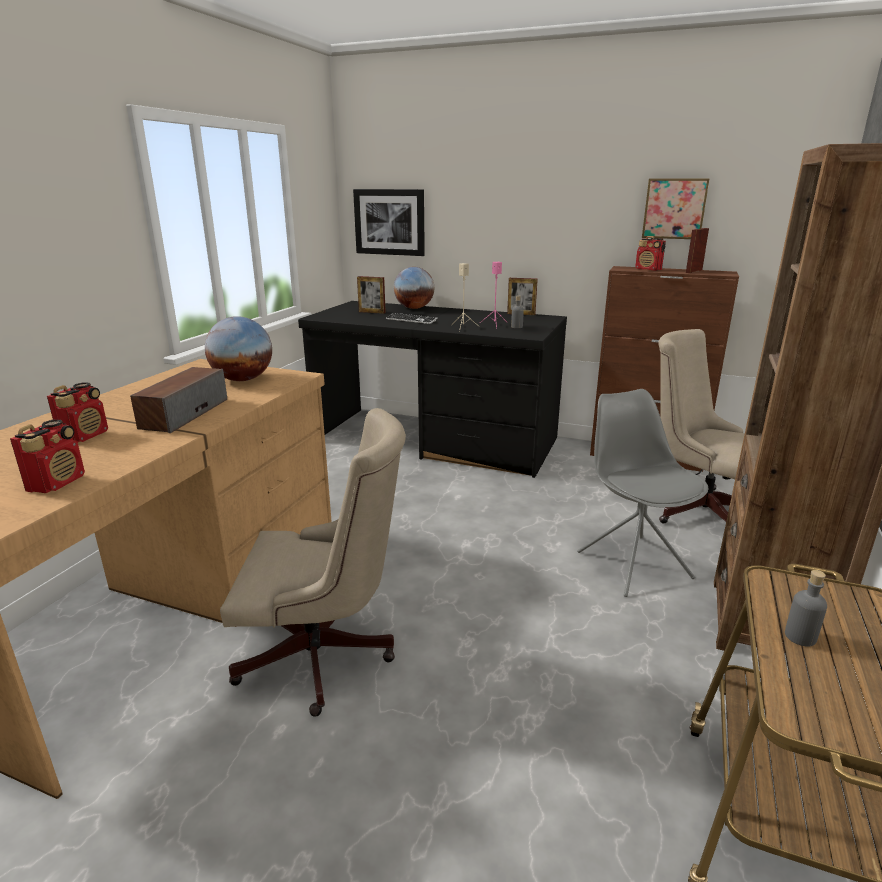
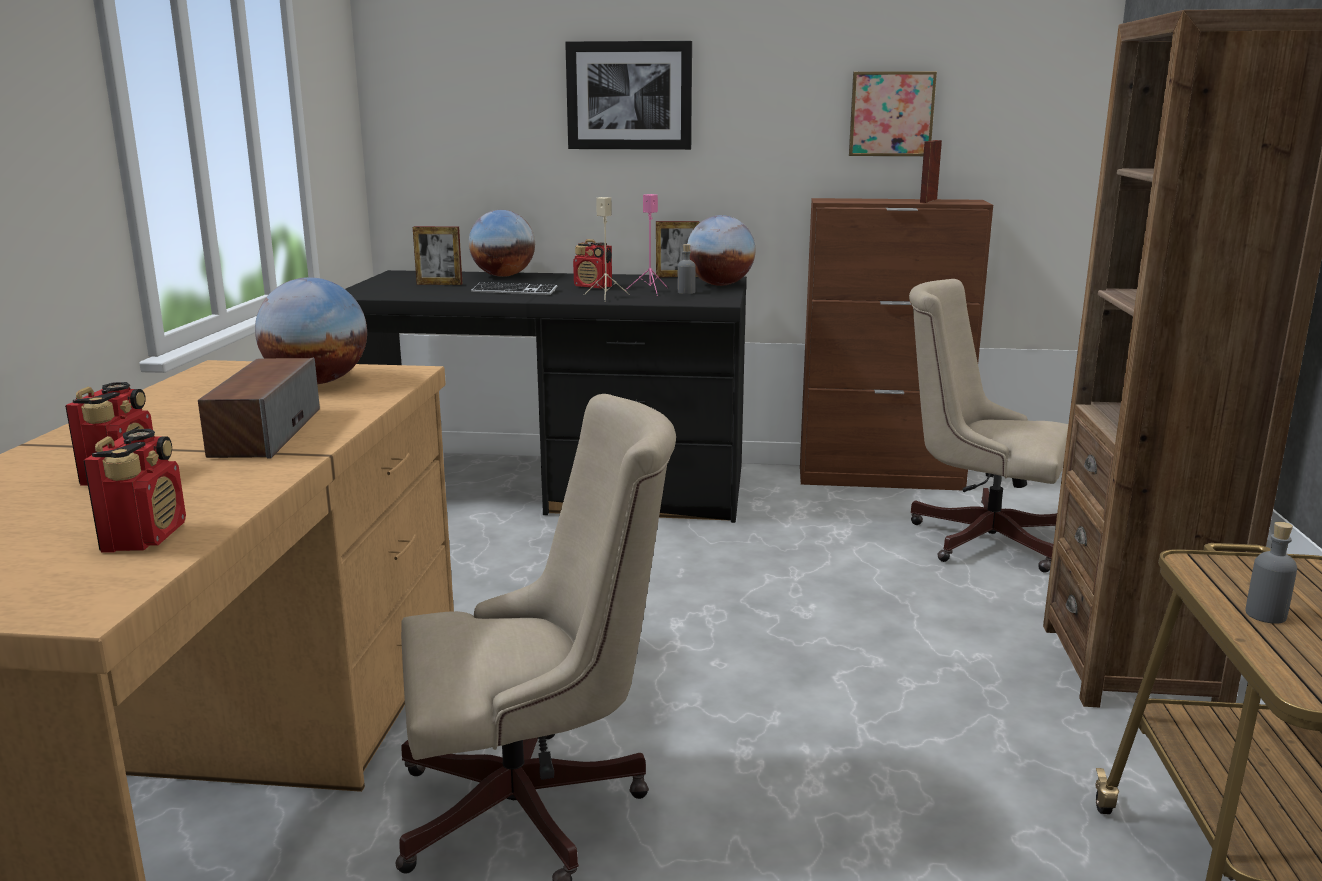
camera: 15 degrees left, 5 degrees down
(389, 222) = (451, 141): picture -> picture (629, 96)
(543, 322) = (720, 285): none -> globe
(632, 563) = (927, 618): grey chair -> none
(648, 269) = (865, 200): radio -> radio (593, 287)

